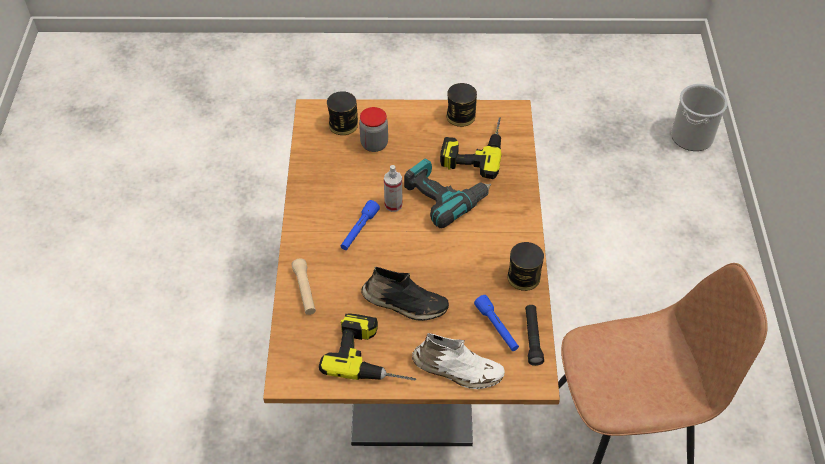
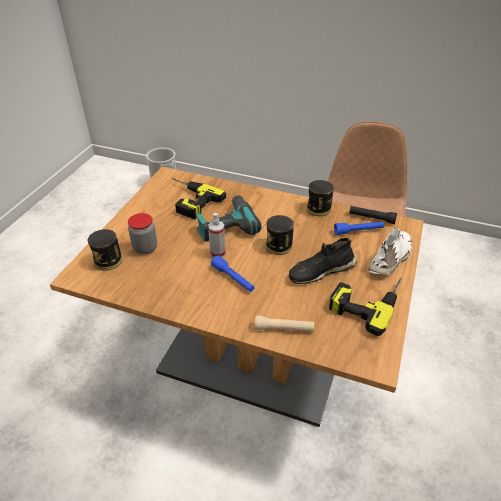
camera: 70 degrees left, 10 degrees down
(404, 304) = (321, 271): black shoe -> black shoe turned 150 degrees counterclockwise
(461, 116) = (152, 198): can -> can (279, 246)

